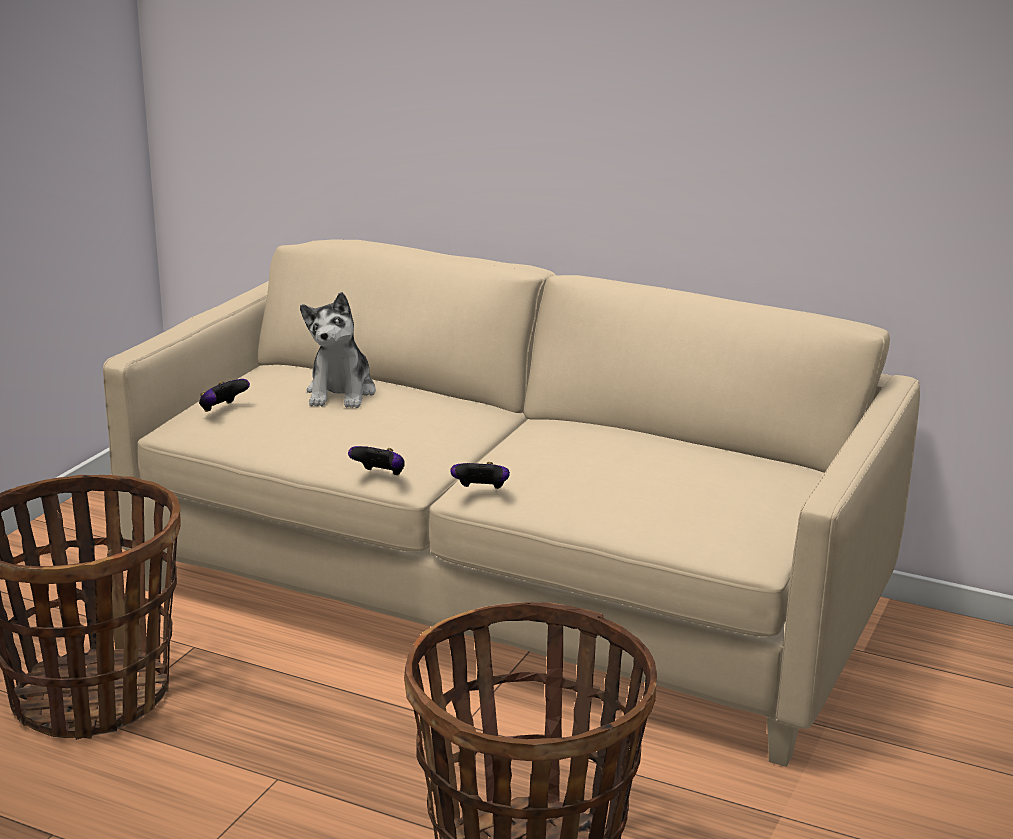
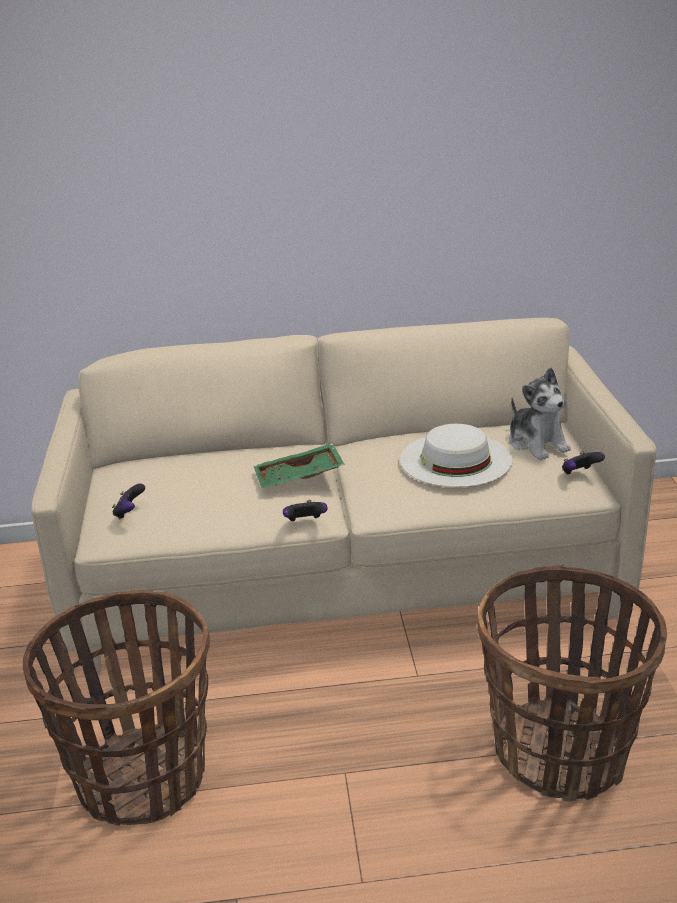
camera: 30 degrees left, 5 degrees up
(341, 393) = (202, 470): plush toy -> plush toy (537, 444)
(428, 430) = (299, 477): none -> green tray
(481, 491) = (388, 509): game controller -> game controller (580, 474)
(622, 467) = (455, 459): none -> white hat

